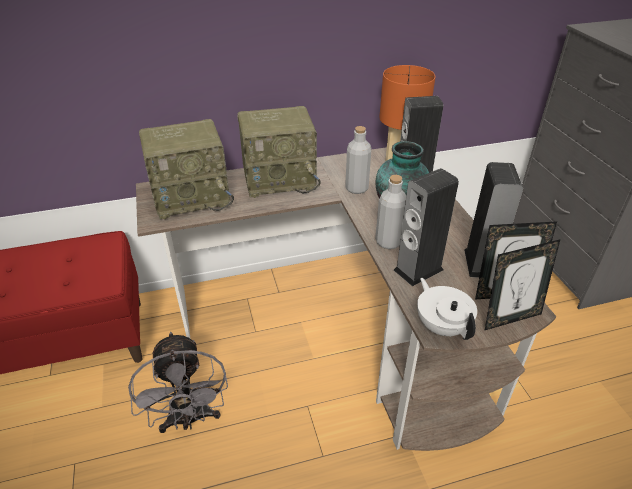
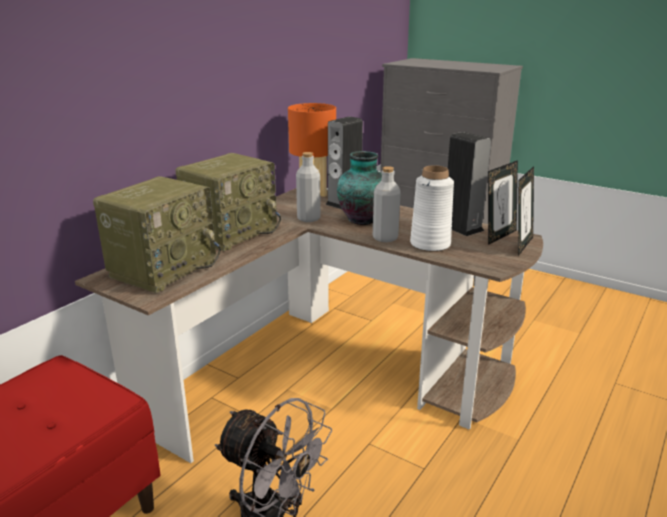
camera: 40 degrees left, 15 degrees down
(418, 270) = (430, 244): speaker -> white vase
(442, 326) = (492, 264): white teapot -> none

